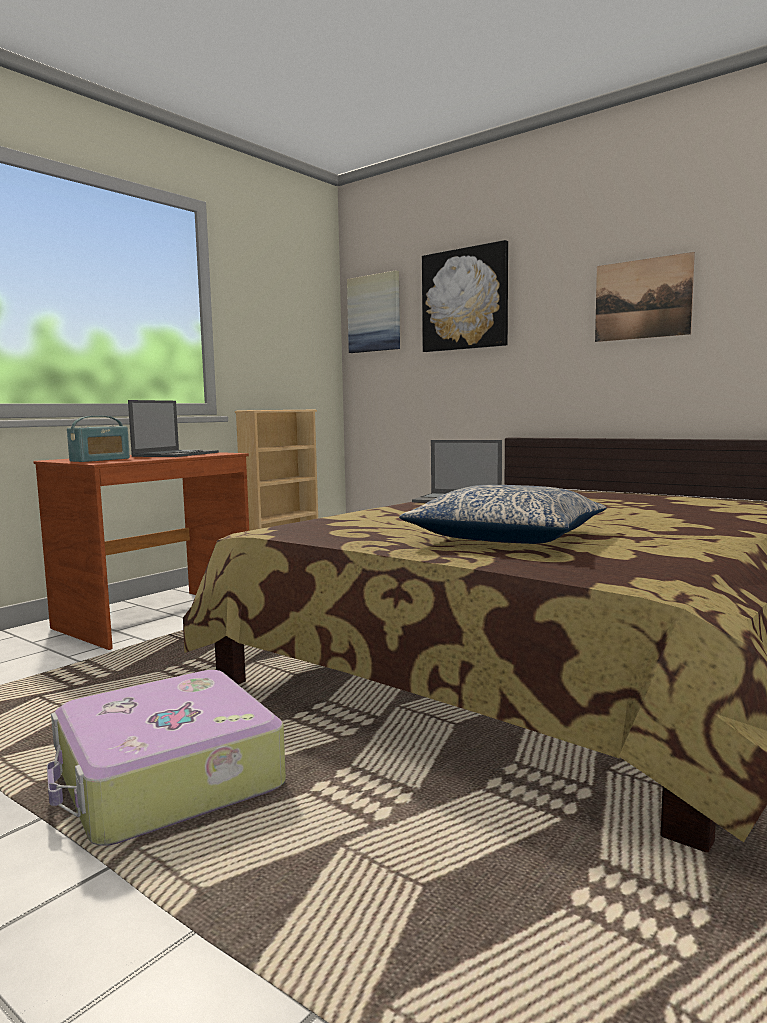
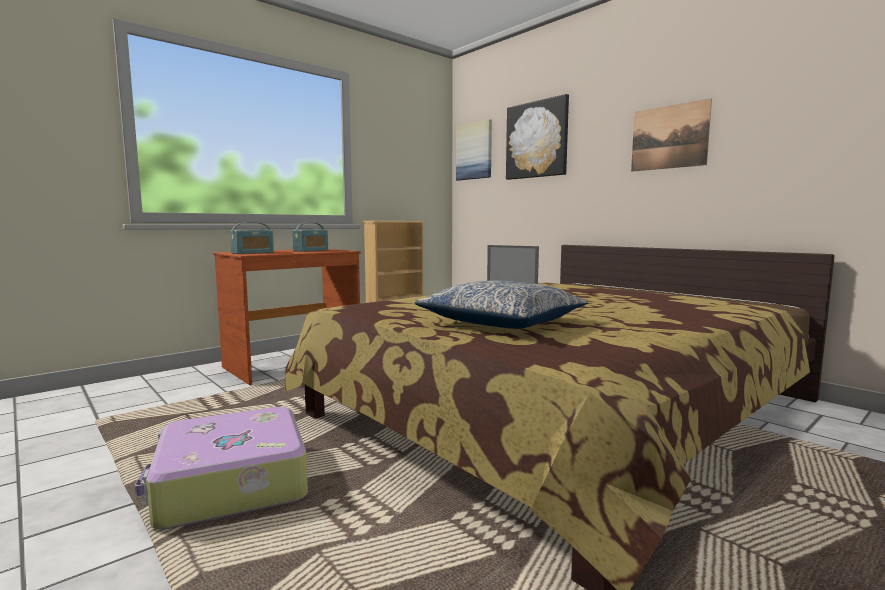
camera: 10 degrees right, 0 degrees up
(176, 454) = (311, 250): laptop -> radio

